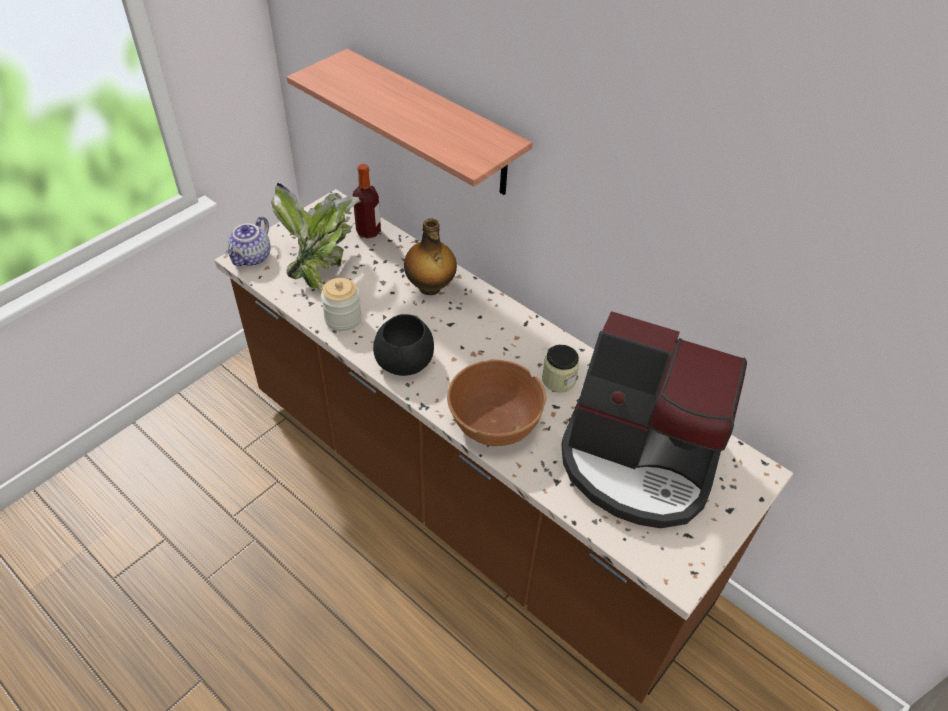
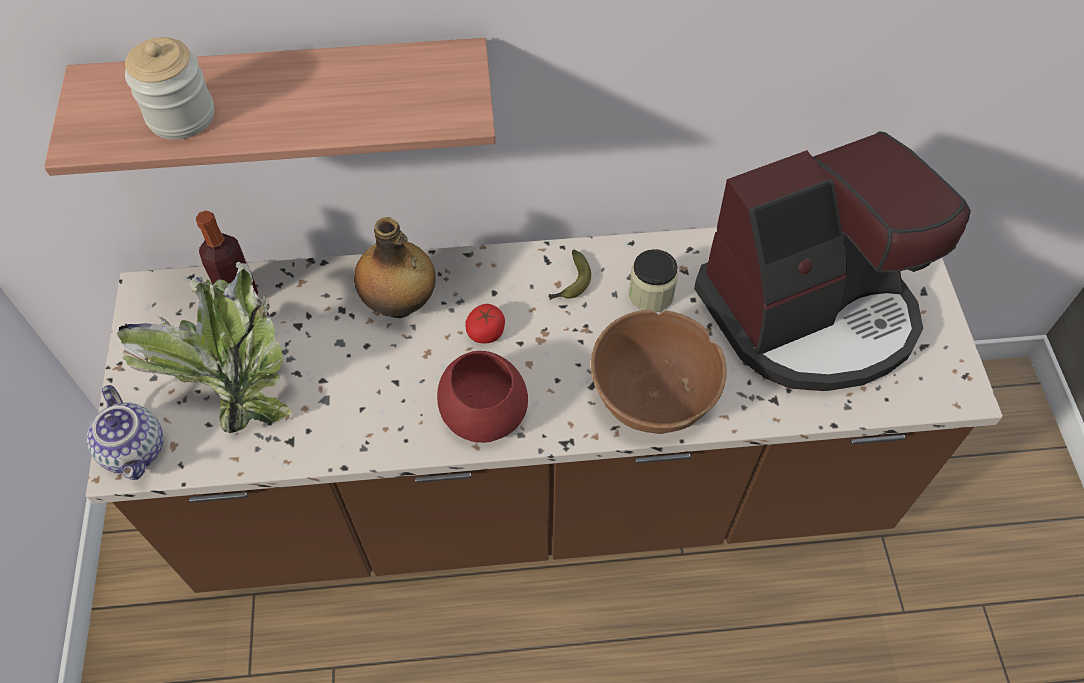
camera: 45 degrees left, 10 degrees up
(343, 318) = (353, 425): jar -> jar (181, 116)
(404, 360) = (482, 411): black bowl -> red bowl
(452, 329) = (486, 332): none -> tomato
(523, 342) = (570, 283): none -> banana

